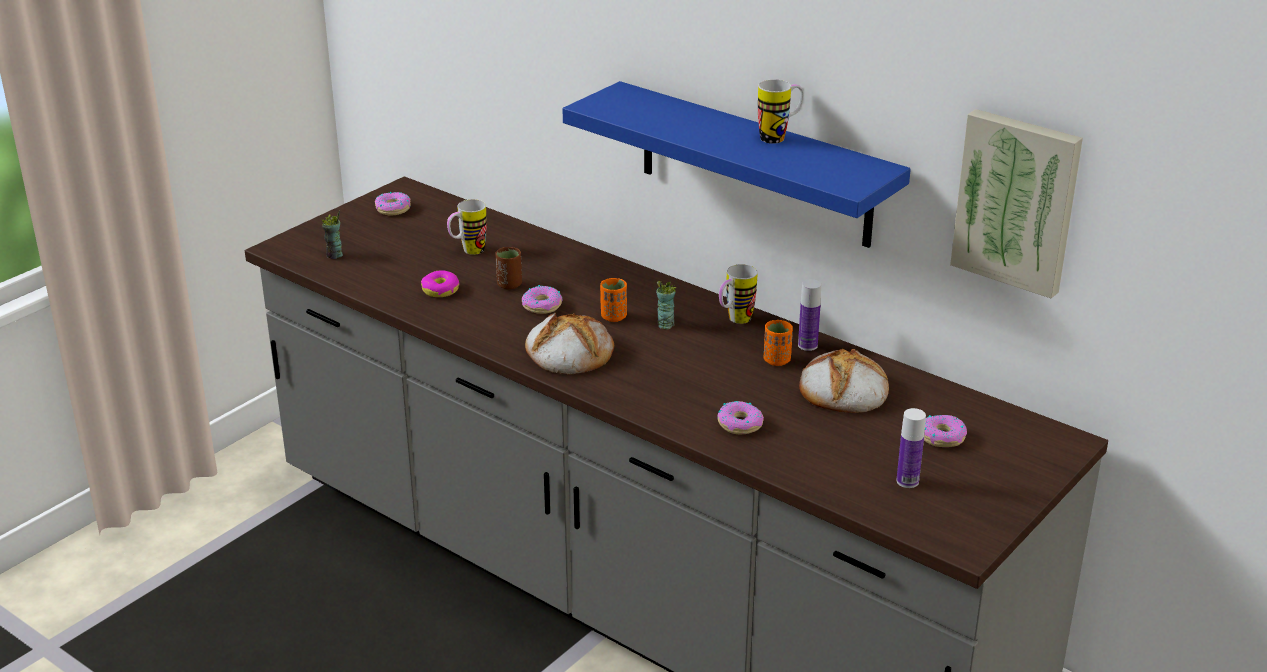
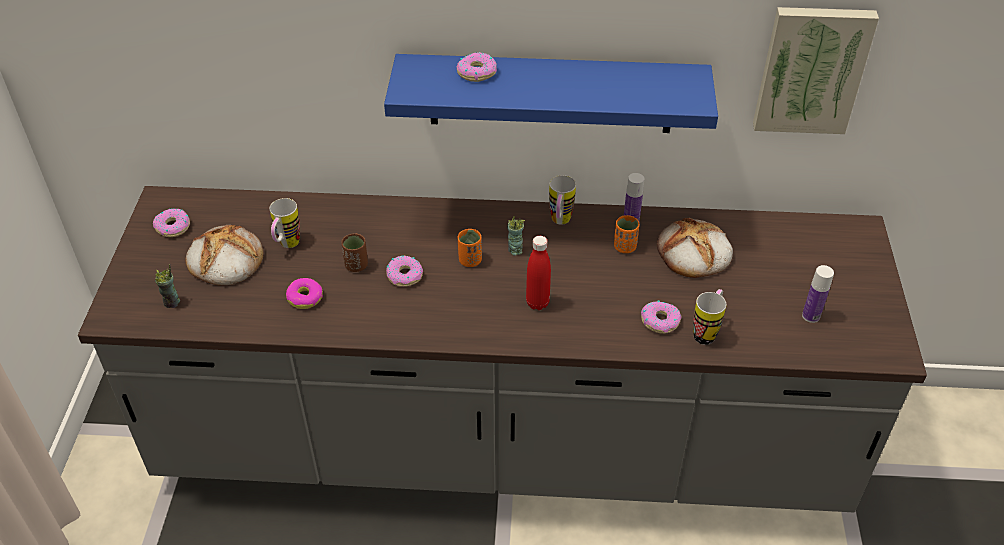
camera: 35 degrees left, 15 degrees up
(568, 352) = (472, 313): bread -> bread (225, 260)
(637, 367) = (537, 303): none -> red bottle
(779, 137) = (589, 70): mug -> mug (707, 332)
(941, 437) = (792, 264): donut -> donut (476, 72)

